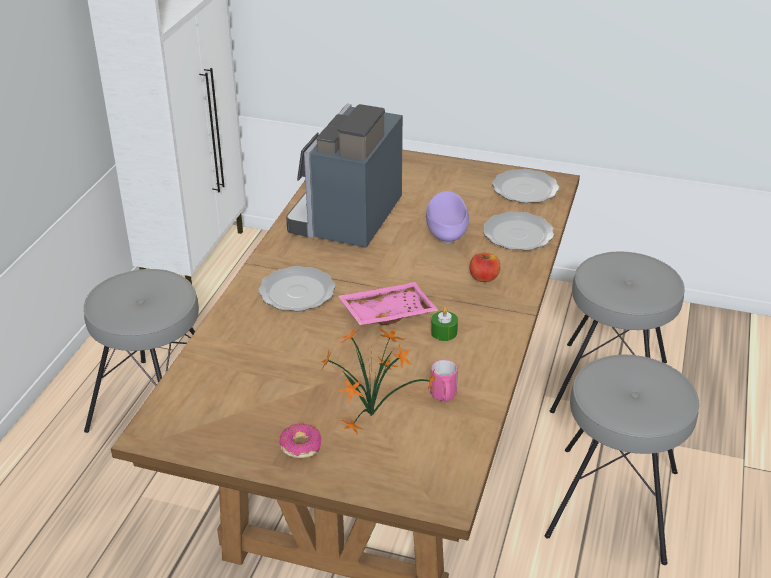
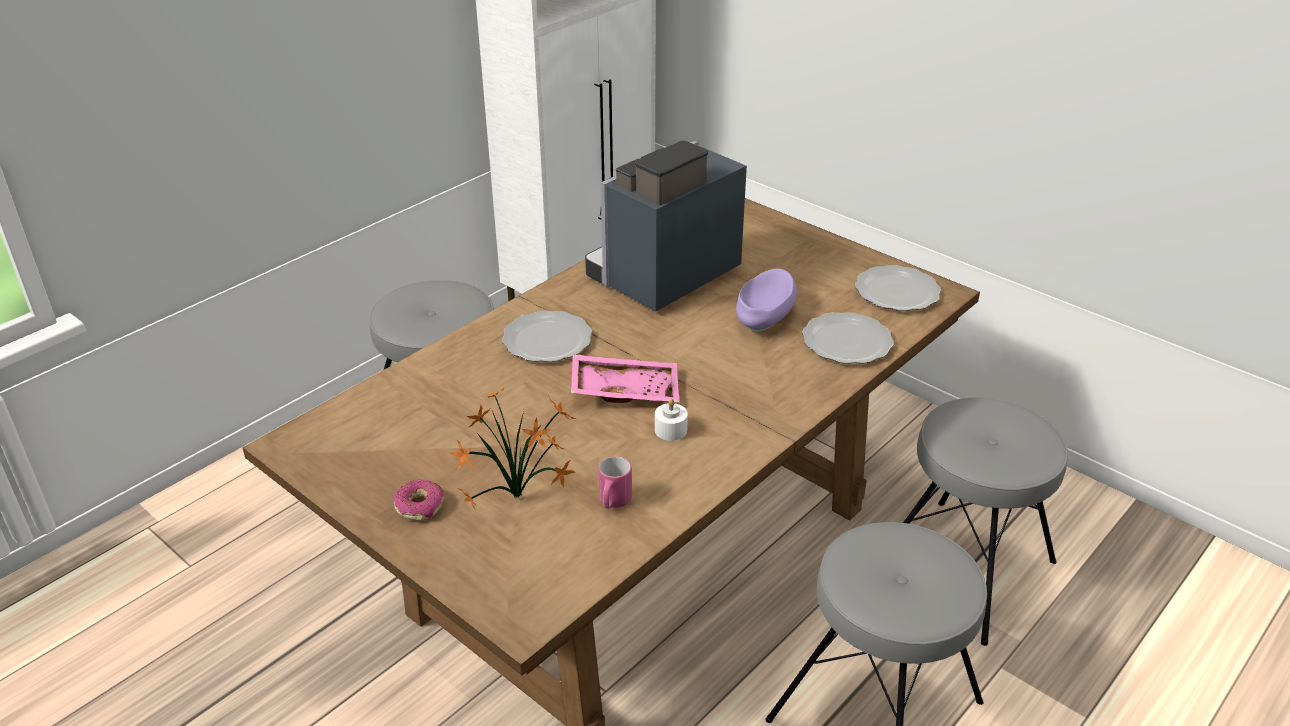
camera: 25 degrees right, 0 degrees up
(444, 332) = (670, 430): green candle -> white candle
(484, 278) = (766, 381): apple -> none

